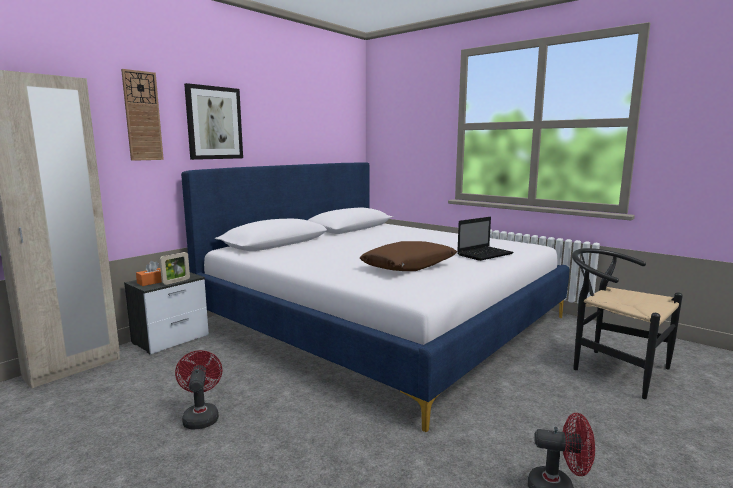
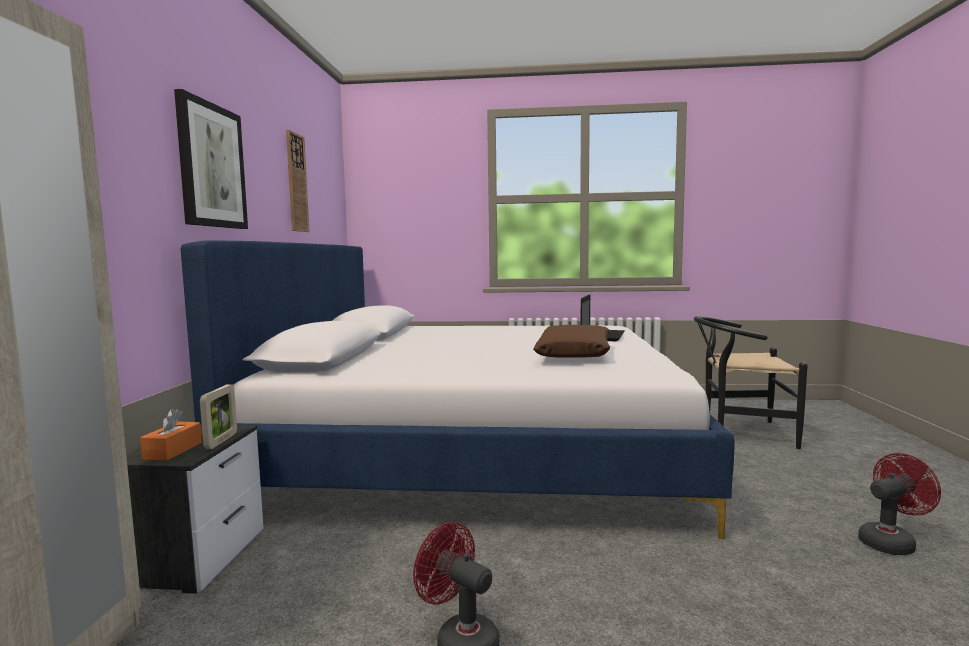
camera: 35 degrees left, 5 degrees down
(142, 116) = (120, 133): wall clock -> wall clock (296, 183)

